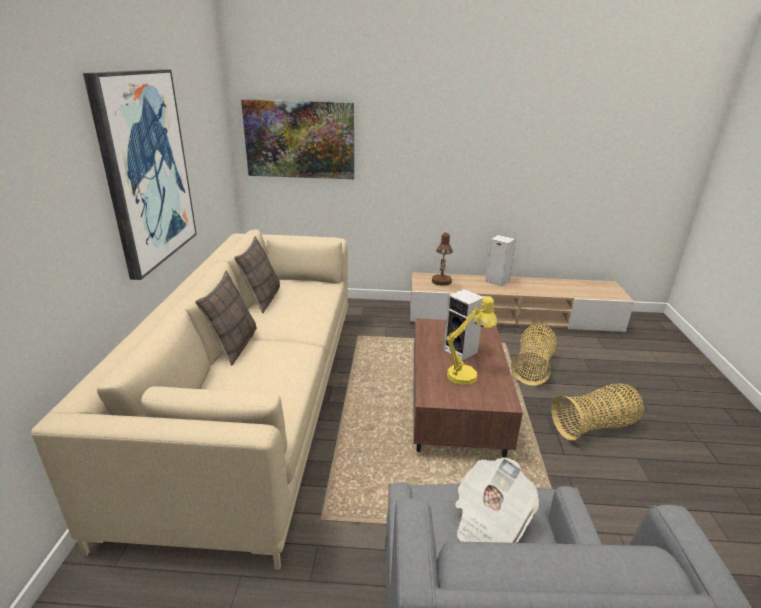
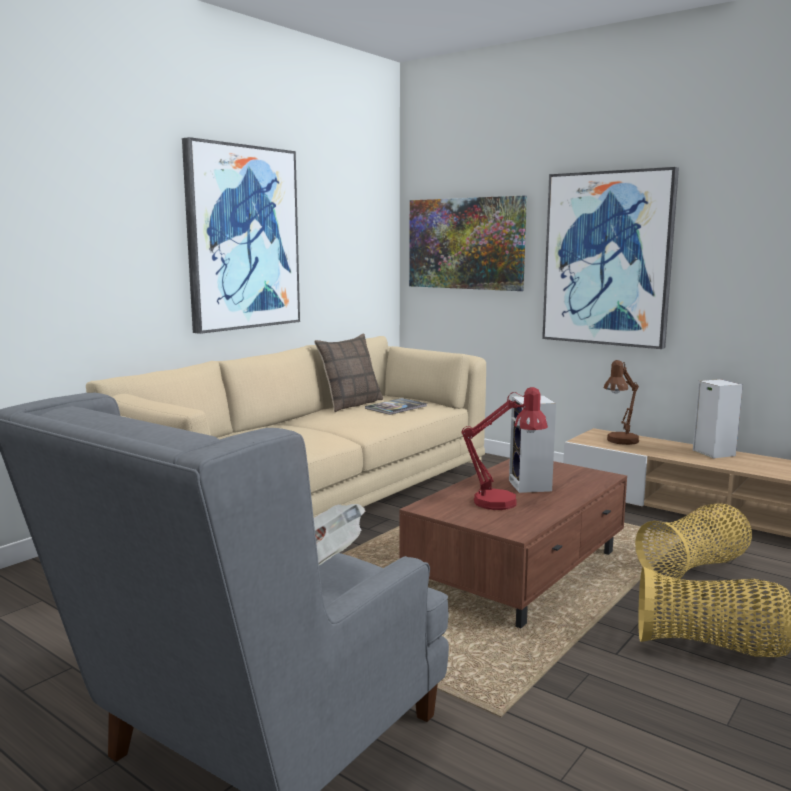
camera: 35 degrees right, 15 degrees down
(233, 345) = (273, 425): pillow -> none
(303, 295) = (396, 407): none -> book
(421, 155) = (607, 259): none -> picture
(467, 374) = (505, 502): yellow table lamp -> red table lamp

